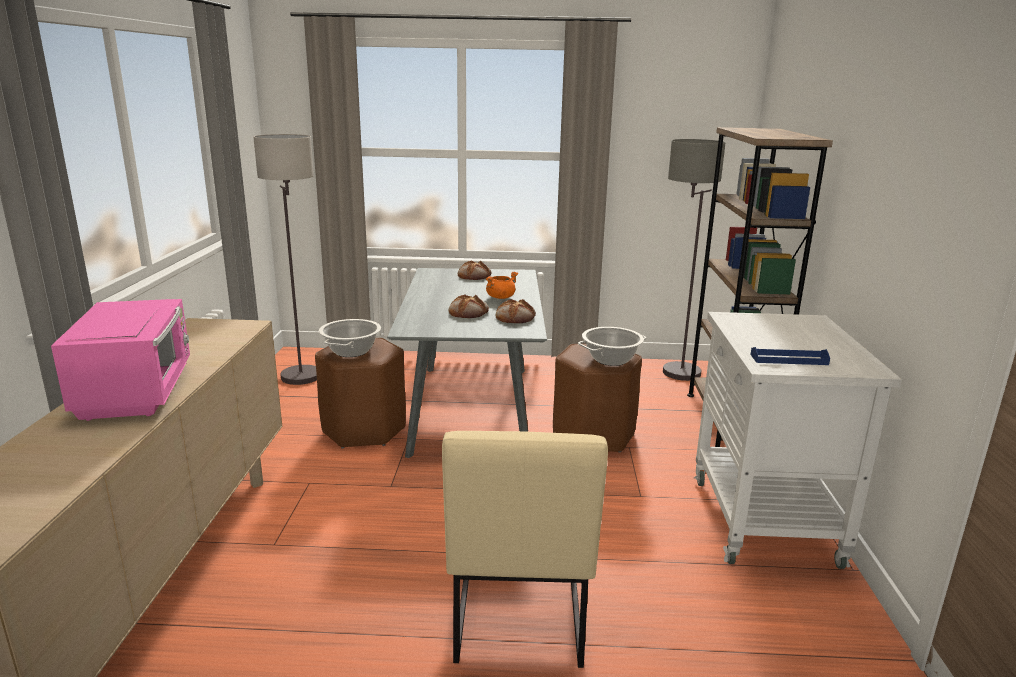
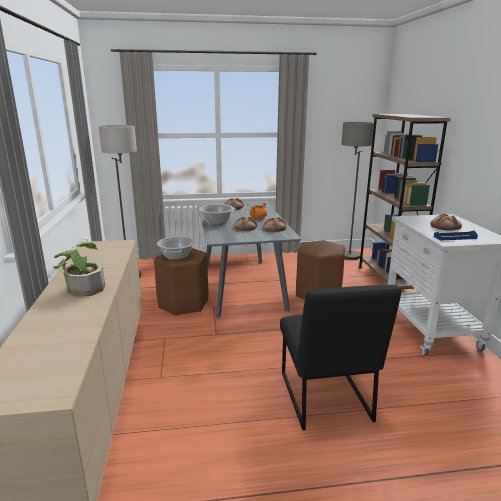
camera: 10 degrees left, 0 degrees up
(138, 392) = (83, 287): pink microwave -> potted plant
(517, 614) = (325, 397): beige chair -> black chair
(611, 359) = (330, 249): cooking pot -> cooking pot (217, 221)
(789, 338) = (445, 226): none -> bread

